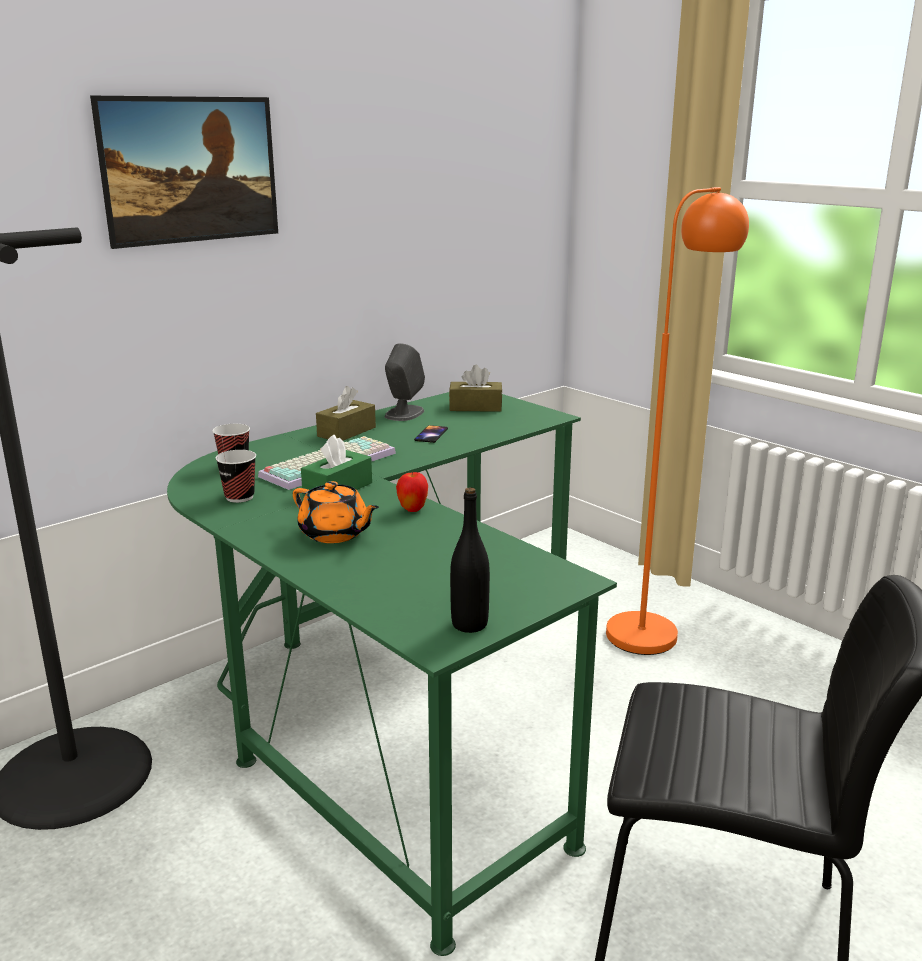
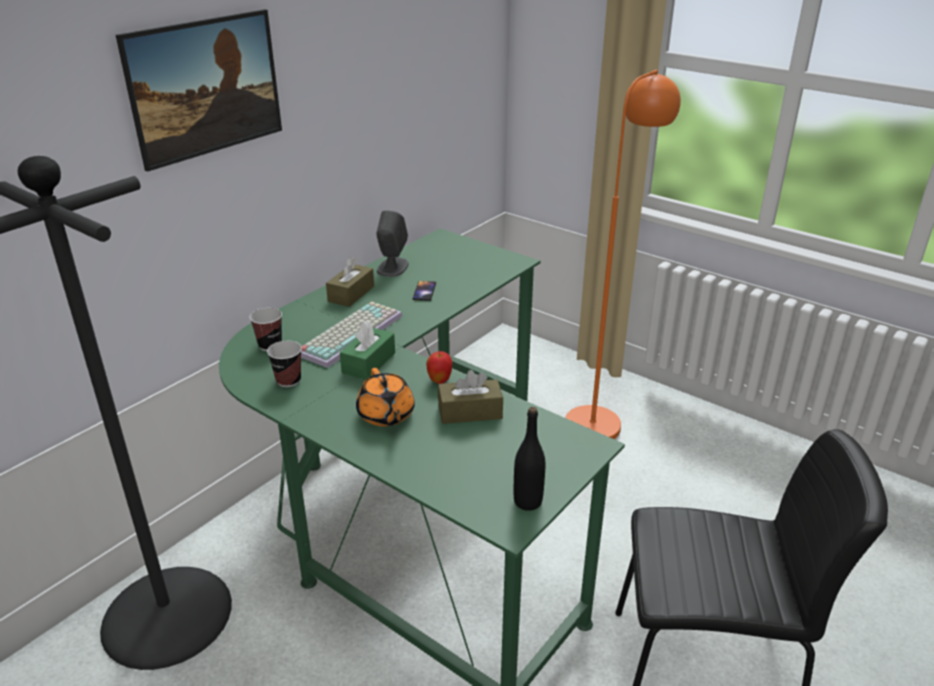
camera: 10 degrees left, 10 degrees up
(335, 534) = (386, 415): orange teapot -> orange teapot turned 45 degrees clockwise
(475, 407) = (450, 255): brown tissue box -> brown tissue box (470, 412)

